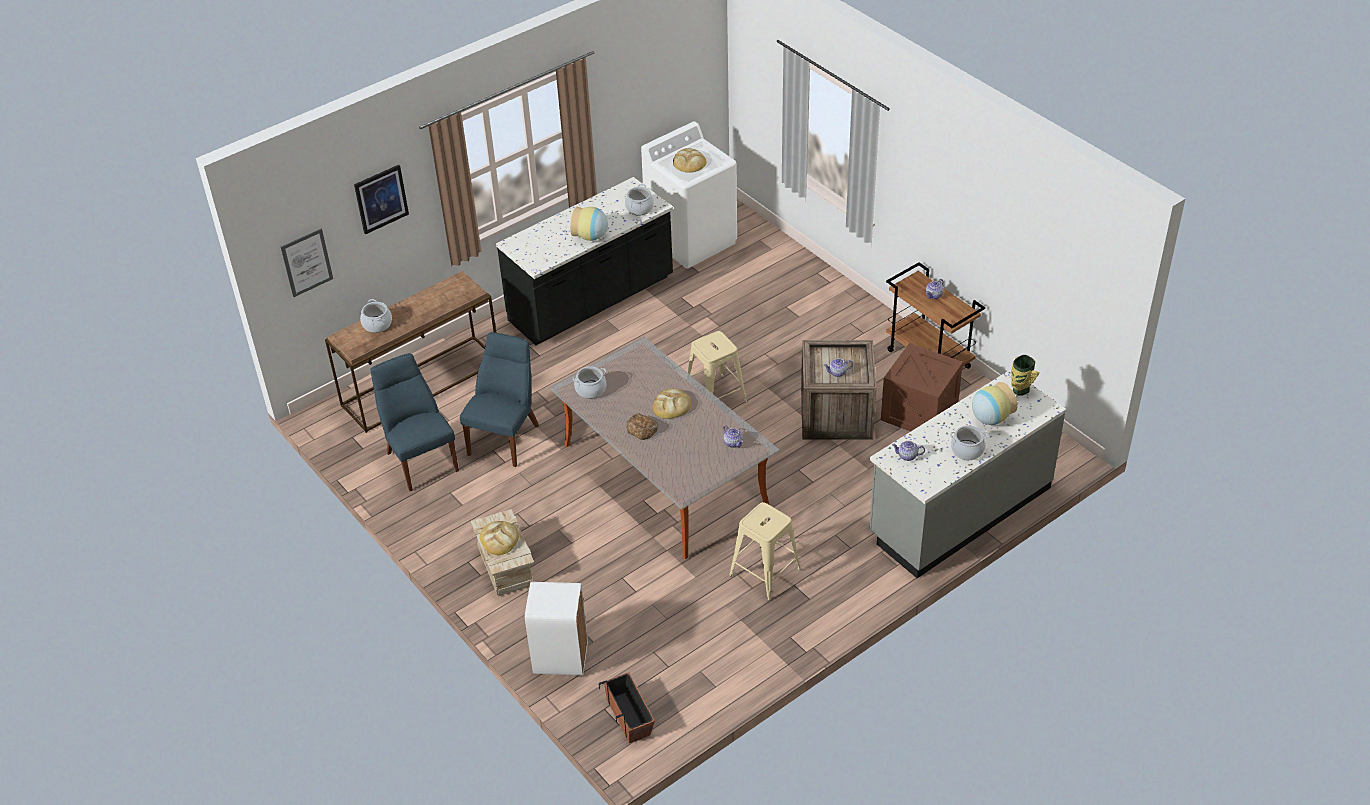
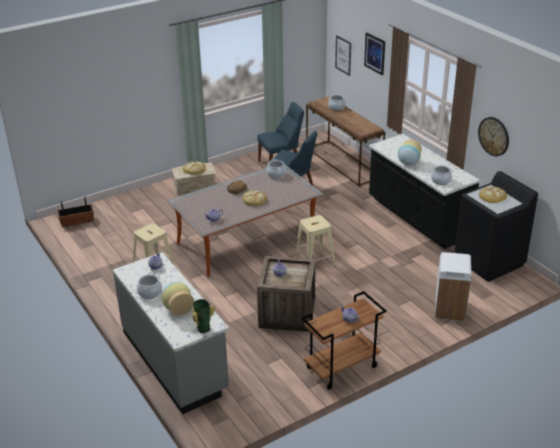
camera: 95 degrees right, 10 degrees down
(561, 658) = (125, 203): white trash can -> white trash can (449, 310)
(617, 118) = (494, 136): none -> wall clock
(692, 240) = (489, 262): white washing machine -> black washing machine
(919, 412) = (281, 354): crate -> none

